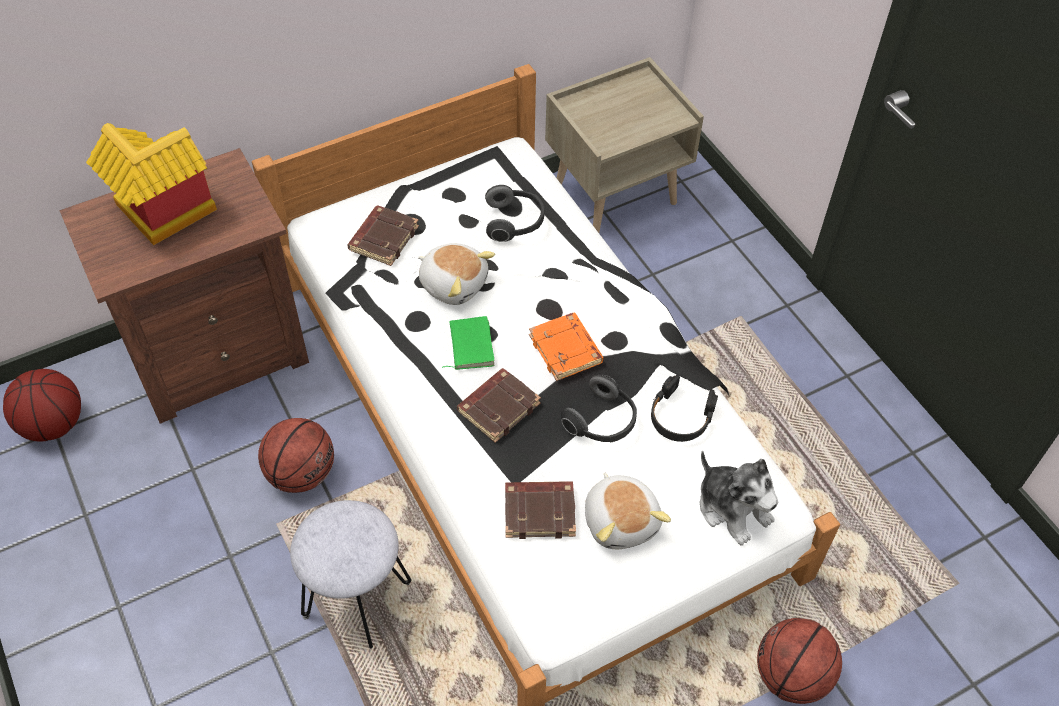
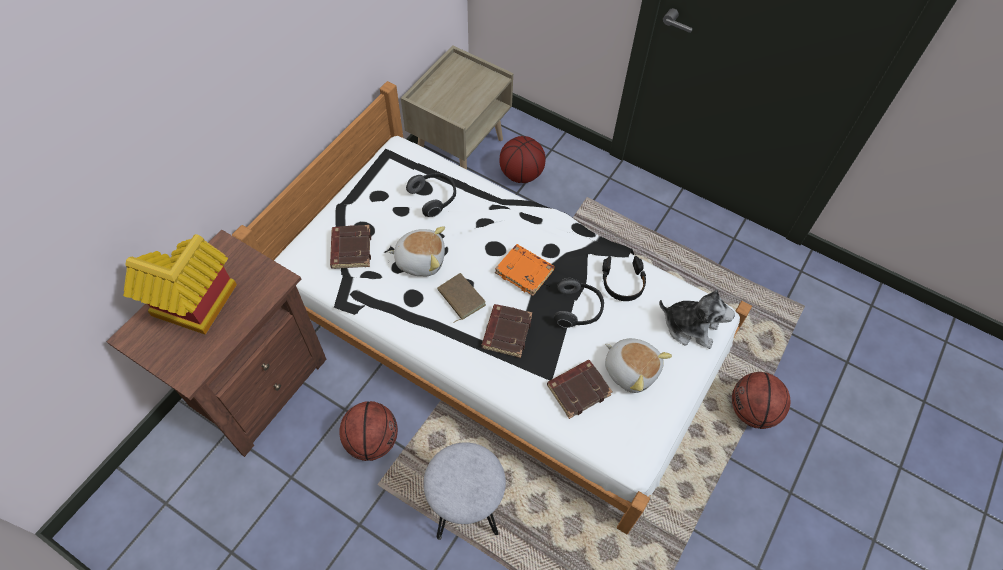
camera: 30 degrees left, 5 degrees up
(53, 424) = (160, 499): basketball -> basketball (521, 174)
(469, 345) = (460, 298): green book -> brown book

